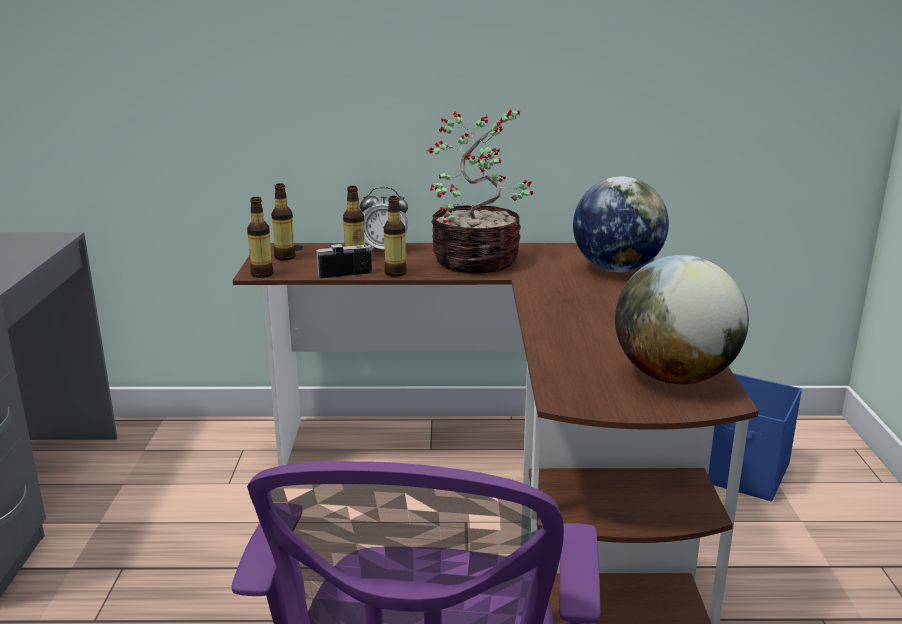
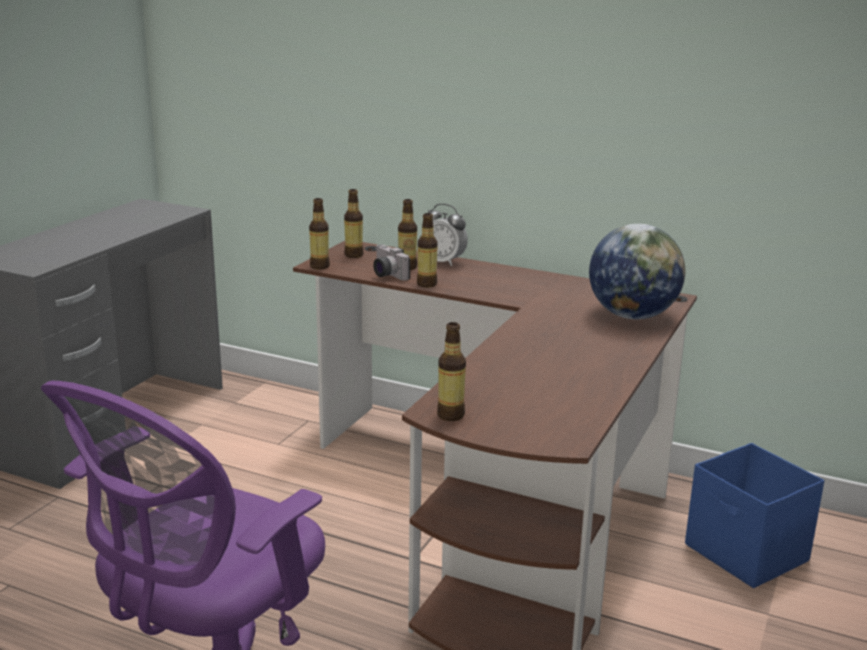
camera: 25 degrees right, 0 degrees up
(343, 271) = (386, 275): camera -> camera turned 135 degrees counterclockwise
(478, 261) = (512, 286): potted plant -> none
(586, 399) = (450, 415): none -> bottle
(674, 377) = (551, 416): globe -> none

